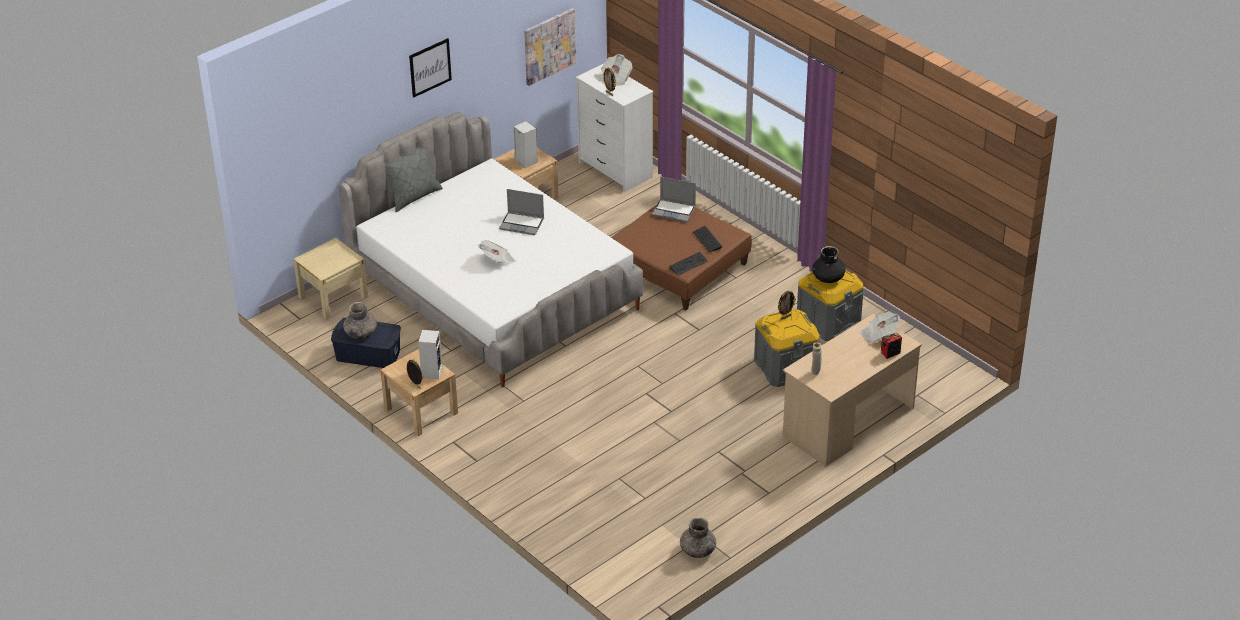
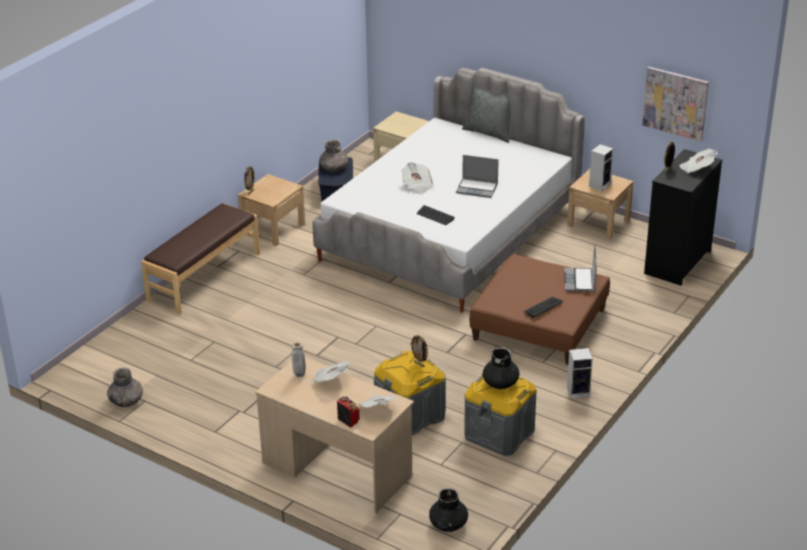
camera: 75 degrees right, 5 degrees down
(430, 67) = (544, 33): picture -> none
(431, 371) = (272, 196): speaker -> speaker (579, 391)
(492, 473) = (203, 276): none -> brown bench
(522, 224) = (477, 188): laptop -> laptop turned 75 degrees counterclockwise
(615, 170) = (677, 262): white dresser -> black dresser
(688, 264) = (497, 303): keyboard -> keyboard (435, 216)
(828, 355) = (330, 380): none -> newspaper
(936, 371) = (448, 524): none -> black vase

